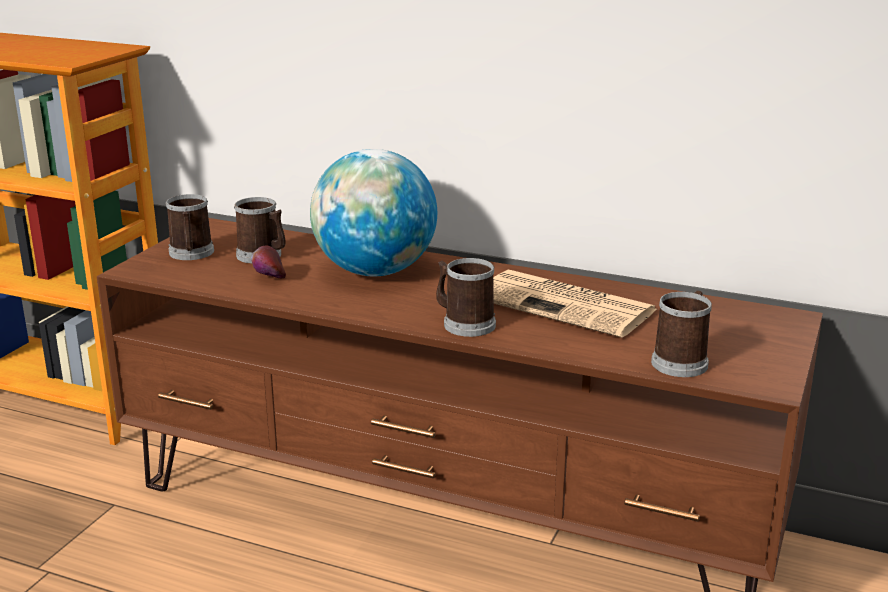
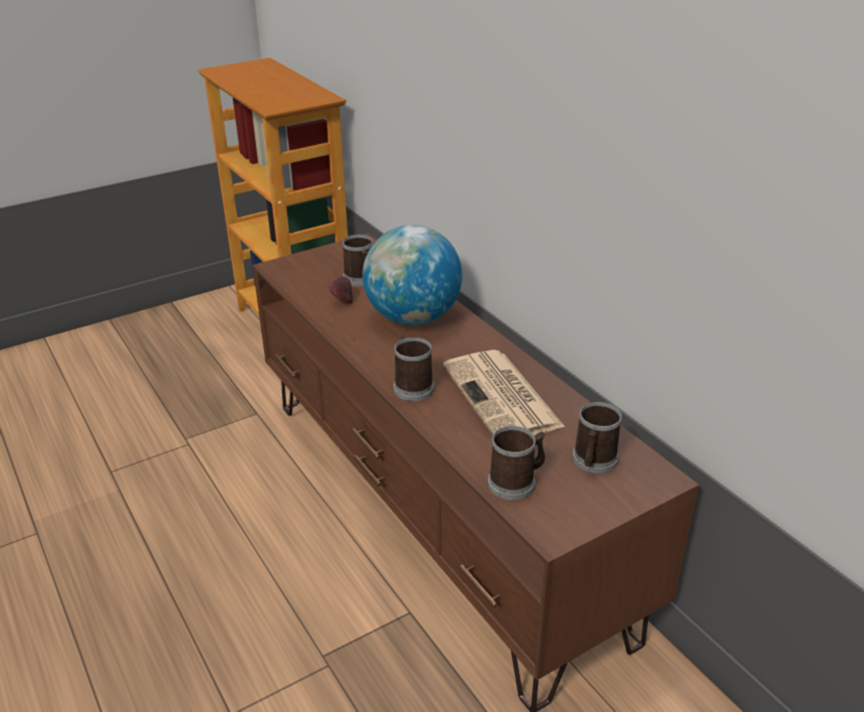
camera: 35 degrees right, 10 degrees up
(191, 254) = (322, 263): mug -> mug (593, 461)

